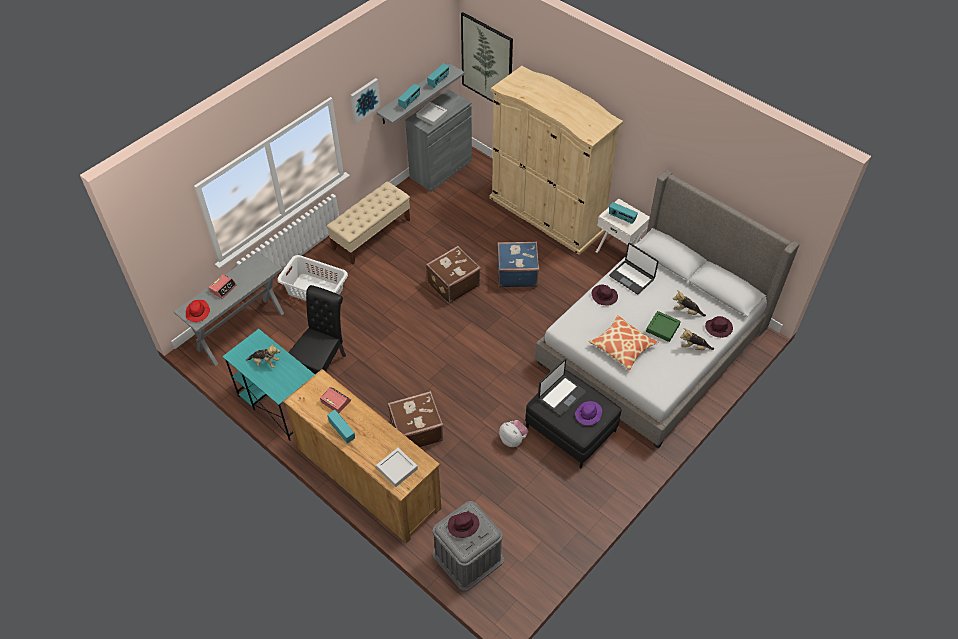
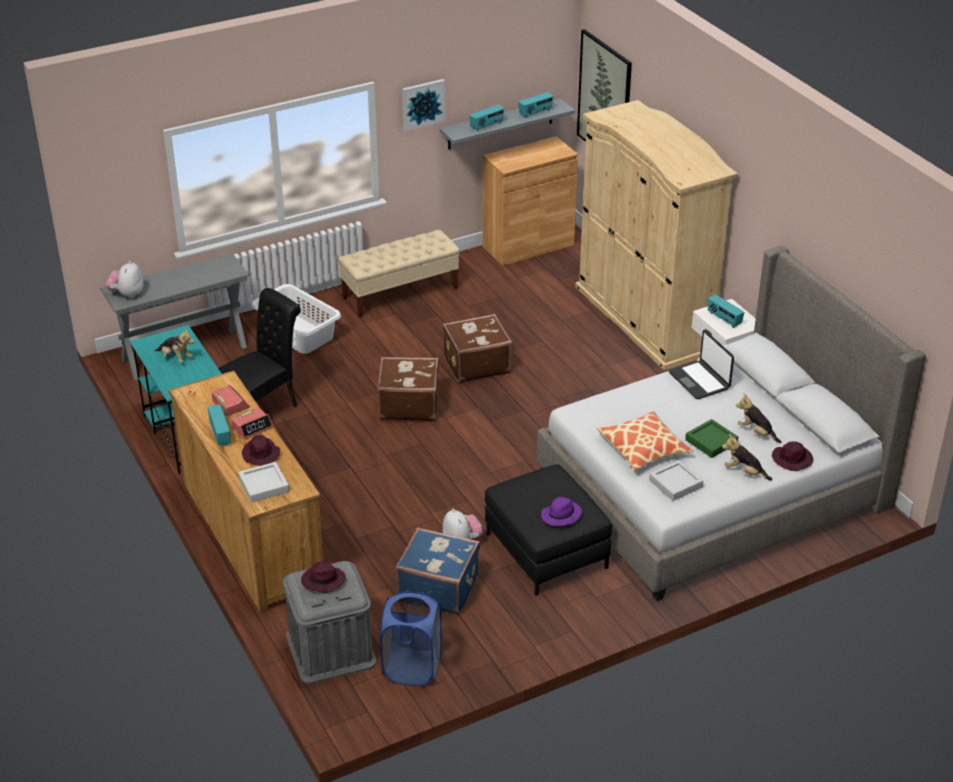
camera: 20 degrees right, 15 degrees down
(198, 312) = (127, 294): red hat -> plush toy
(223, 288) = (170, 278): alarm clock -> alarm clock (252, 427)
(415, 430) = (341, 501): brown suitcase -> brown suitcase (408, 405)
(432, 115) = (519, 157): grey tray -> grey tray (675, 484)
(441, 169) = (528, 245): grey cabinet -> brown cabinet
(516, 273) = (567, 371): blue suitcase -> blue suitcase (438, 587)
(528, 554) = (412, 668): none -> blue laundry basket
(561, 395) = (536, 487): laptop -> none
(604, 296) = (649, 392): purple hat -> purple hat (261, 454)

